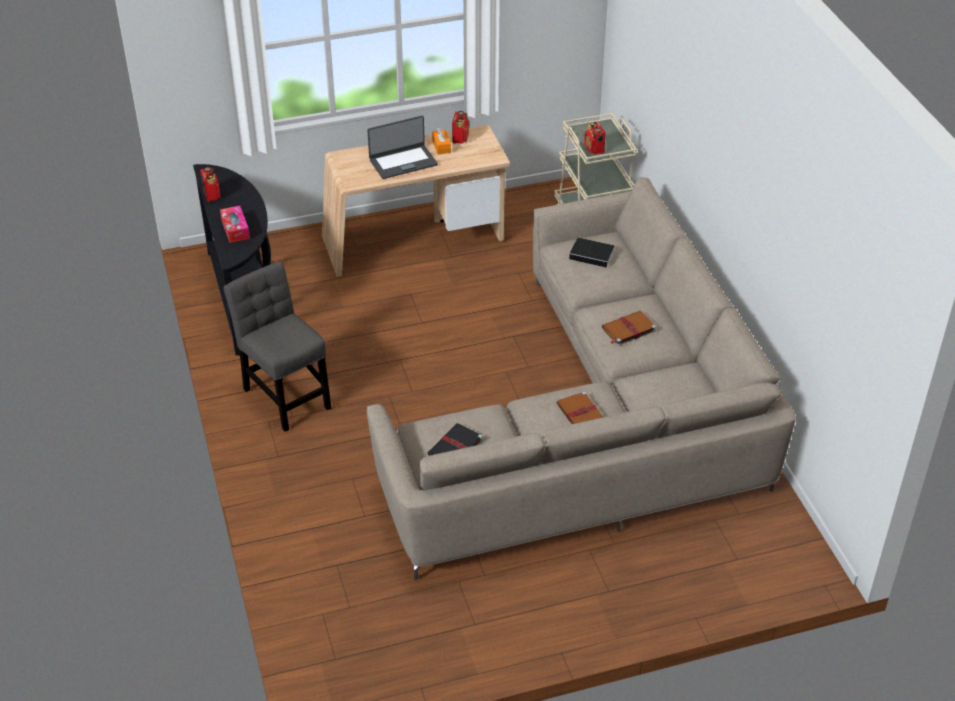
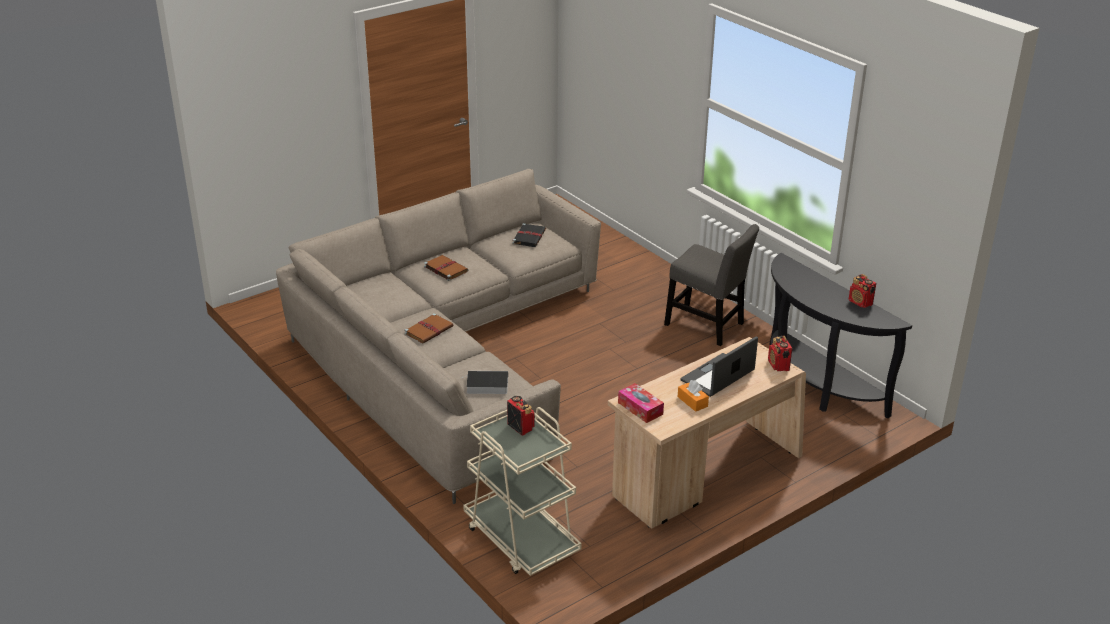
camera: 160 degrees right, 10 degrees down
(235, 229) = (806, 280): tissue box -> tissue box (640, 408)
(460, 138) = (679, 416): radio -> radio (778, 365)

